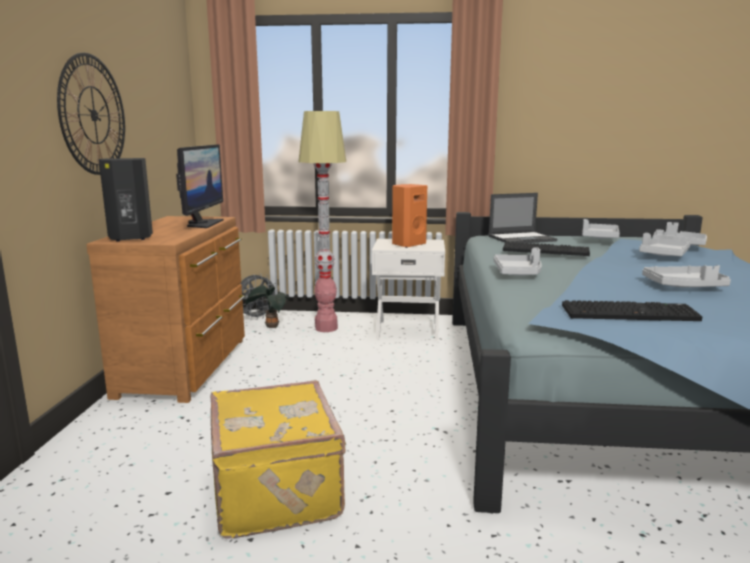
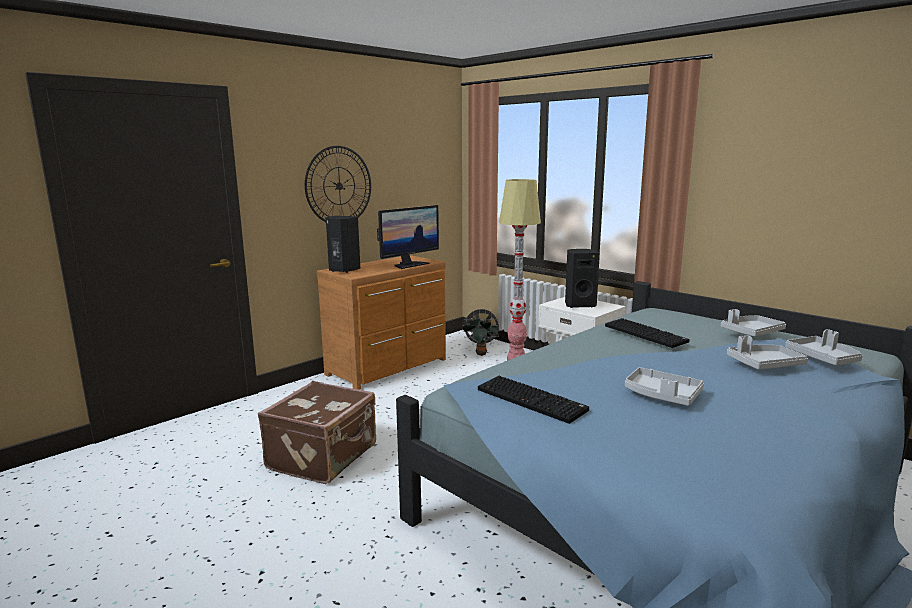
camera: 40 degrees right, 0 degrees up
(279, 490) = (324, 457): yellow suitcase -> brown suitcase
(407, 244) = (579, 305): orange speaker -> black speaker
(518, 273) = (567, 348): grey tray -> none
(522, 238) = (676, 318): laptop -> none

